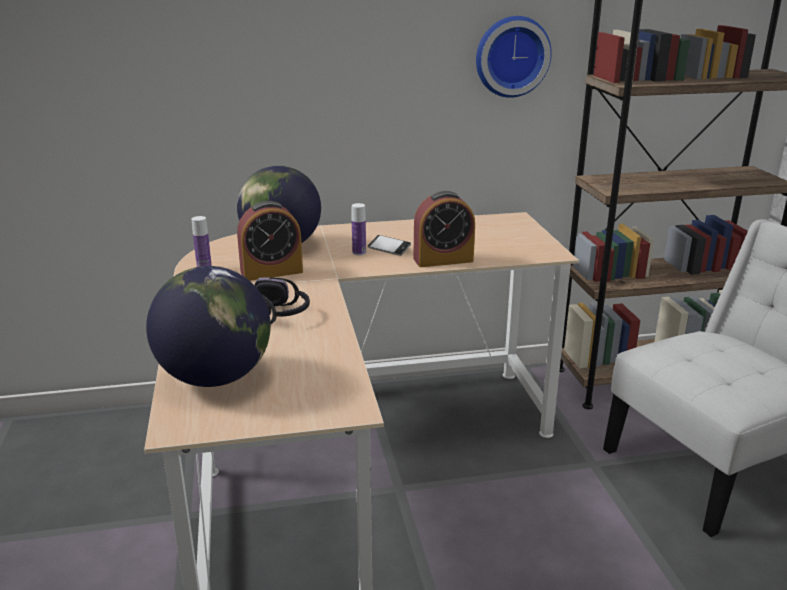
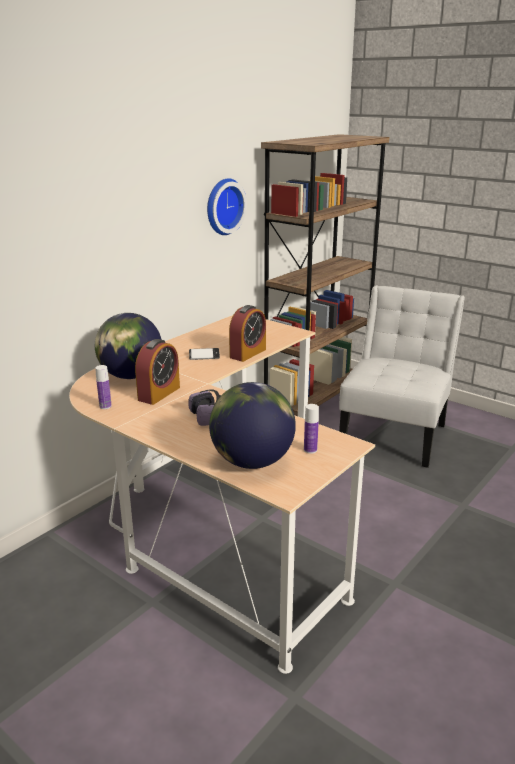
camera: 40 degrees left, 0 degrees up
(359, 252) = (190, 364): bottle -> bottle (310, 450)

